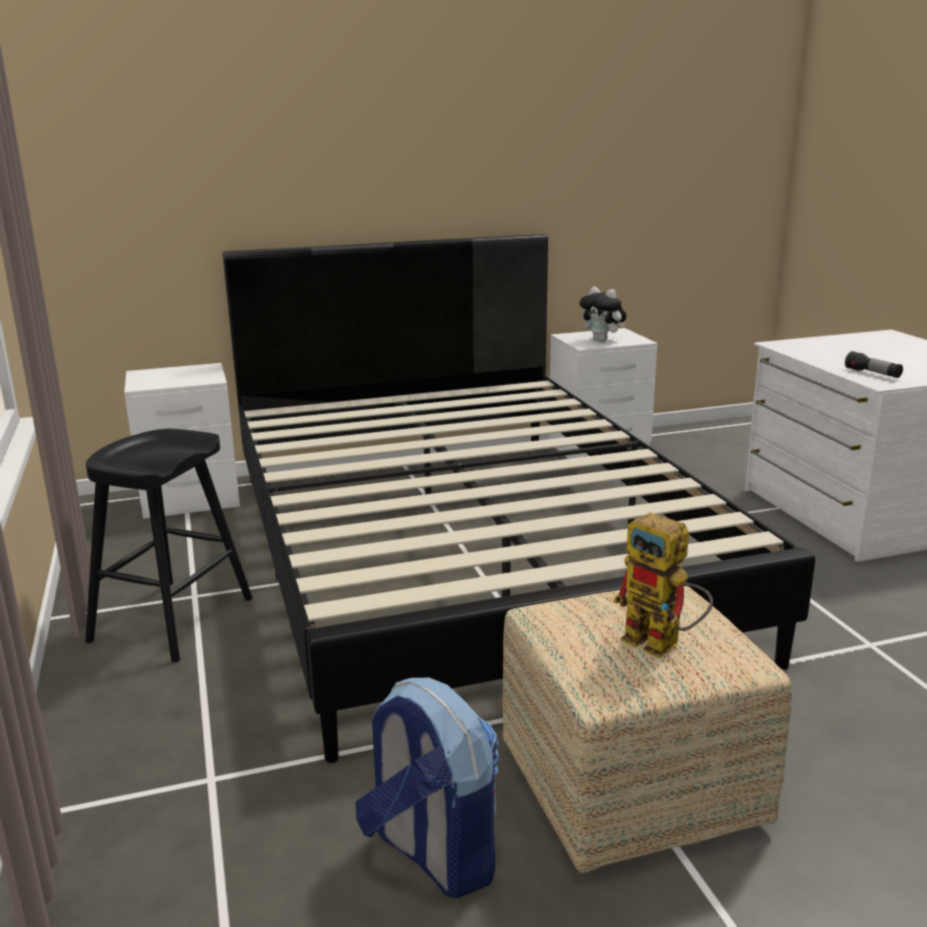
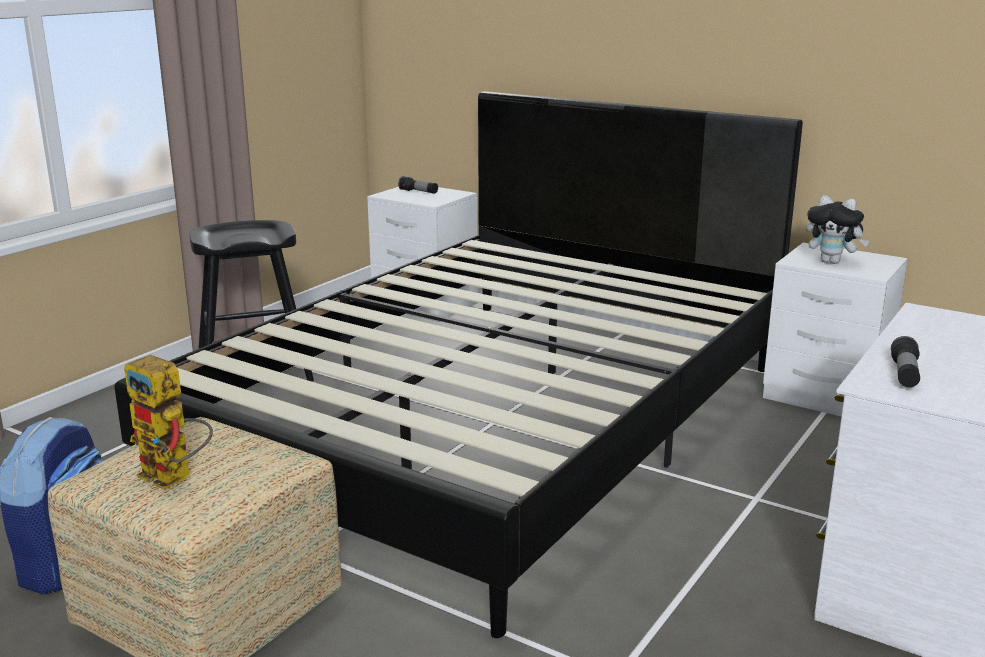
camera: 50 degrees right, 0 degrees up
(166, 375) = (418, 192): none -> flashlight
(602, 340) = (832, 262): plush toy -> plush toy turned 60 degrees counterclockwise
(663, 644) = (175, 477): toy robot -> toy robot turned 60 degrees counterclockwise

